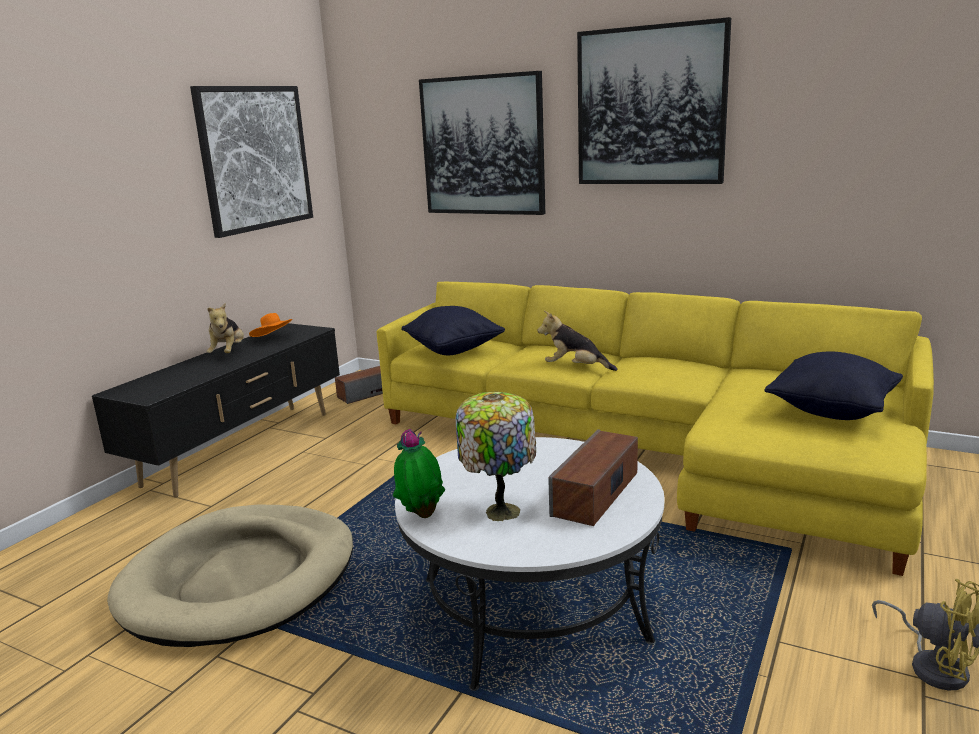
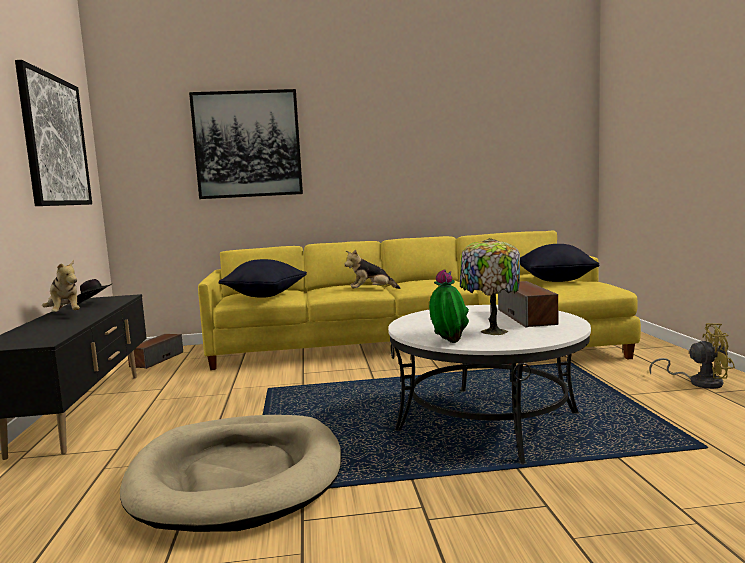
camera: 35 degrees left, 10 degrees down
(273, 338) = (93, 304): orange hat -> black hat
(650, 106) = (377, 116): picture -> none

